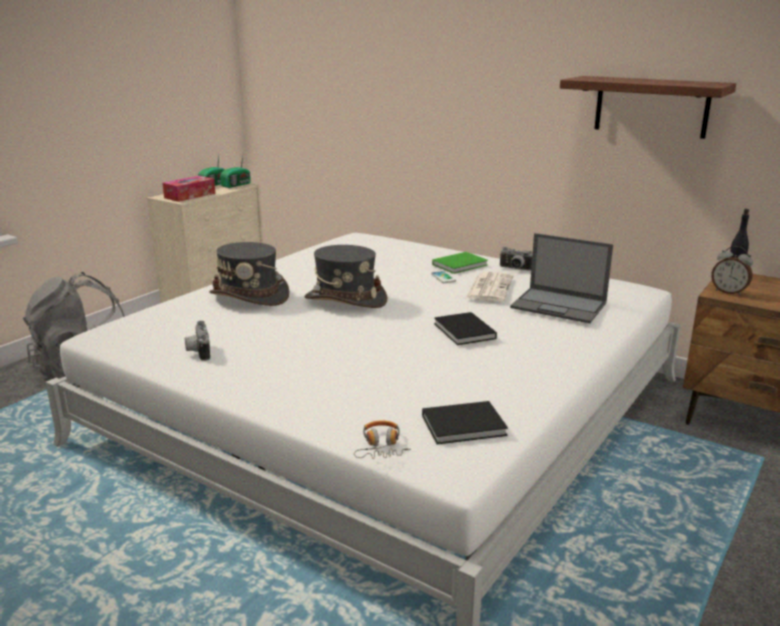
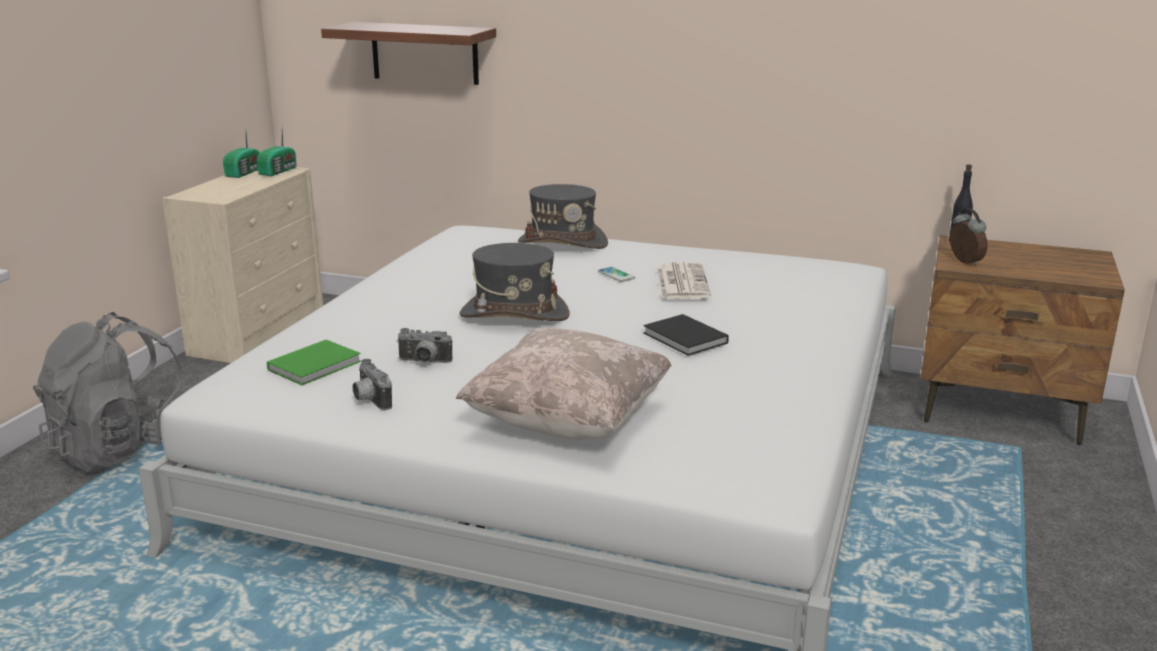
camera: 15 degrees left, 0 degrees up
(190, 195) = (225, 191): tissue box -> none
(250, 296) = (384, 322): grey hat -> grey hat (563, 243)
(329, 386) = (568, 422): none -> beige pillow
(381, 447) = (679, 481): headphones -> none
(461, 265) = (627, 257): green book -> green book (317, 365)
(466, 426) = (758, 446): black book -> none
(515, 269) = (697, 256): camera -> camera (424, 362)
(560, 305) = (777, 296): laptop -> none
(651, 106) = (847, 48): shelf -> shelf (424, 53)
(728, 292) = (964, 262): alarm clock -> alarm clock turned 135 degrees counterclockwise

